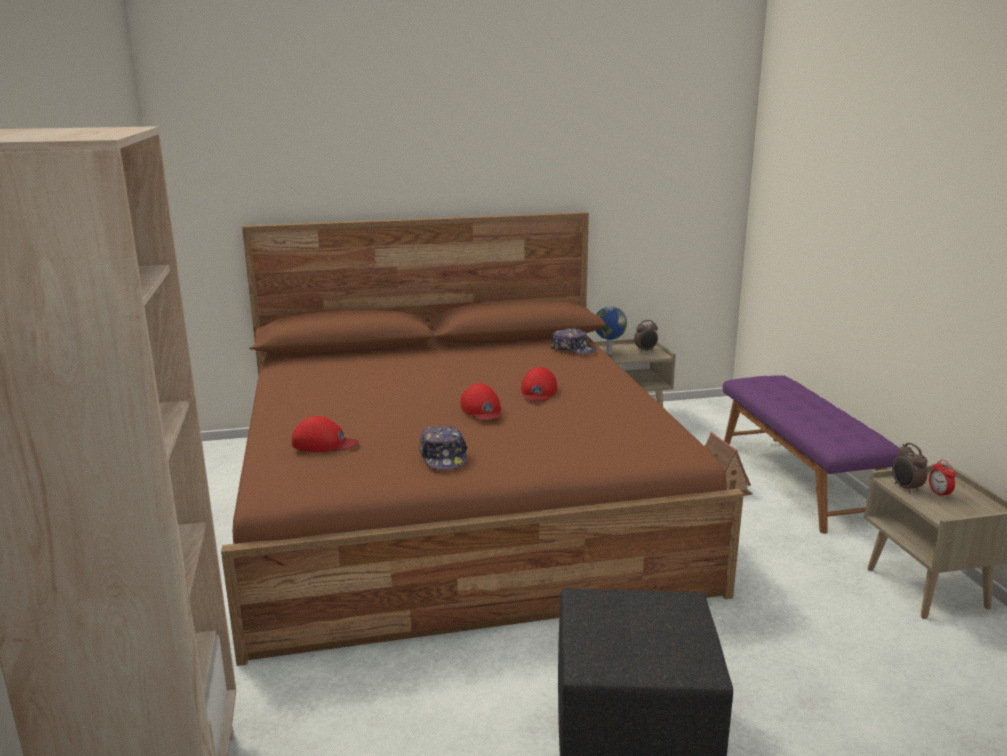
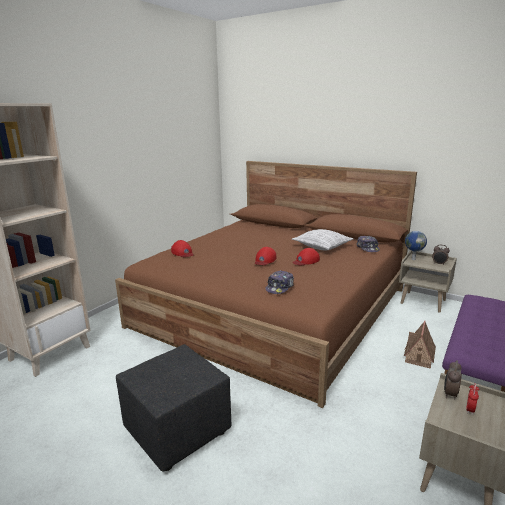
camera: 45 degrees right, 0 degrees up
(443, 457) = (210, 272): cap -> cap (280, 287)
(511, 364) = (322, 246): none -> pillow

